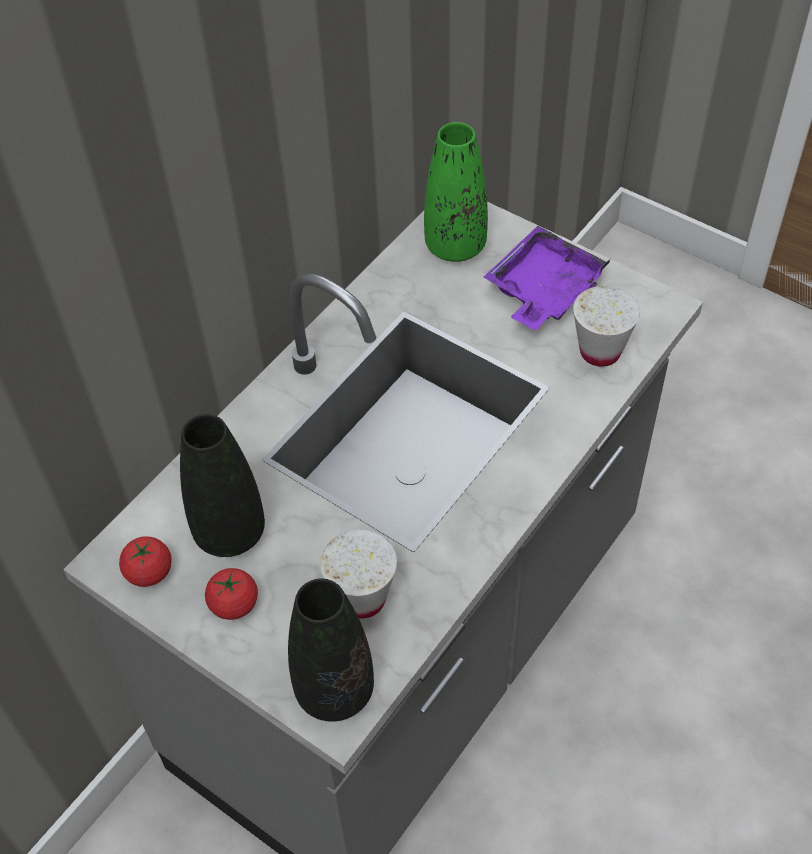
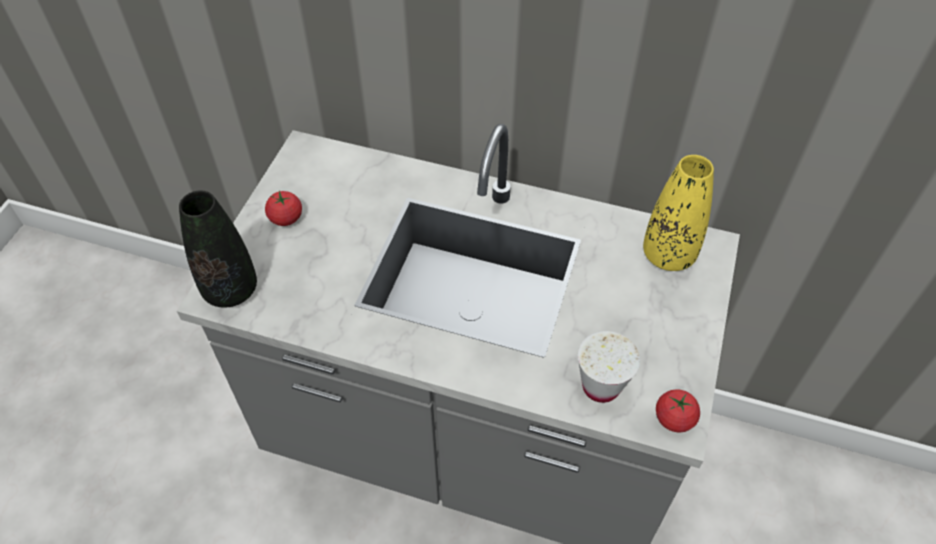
camera: 70 degrees right, 0 degrees up
(149, 572) = (300, 169): tomato -> tomato (674, 419)
(230, 533) = (341, 199): black vase -> none
(362, 598) = (307, 285): white cup -> none
(455, 247) = (668, 255): green vase -> yellow vase
(543, 290) = (650, 328): purple tray -> none

